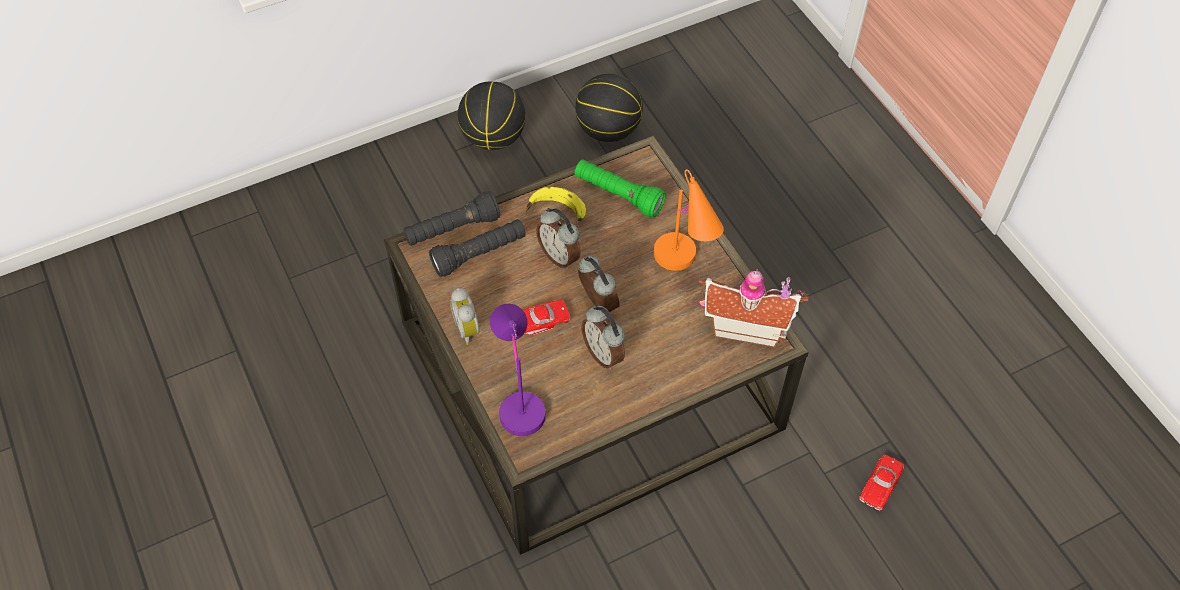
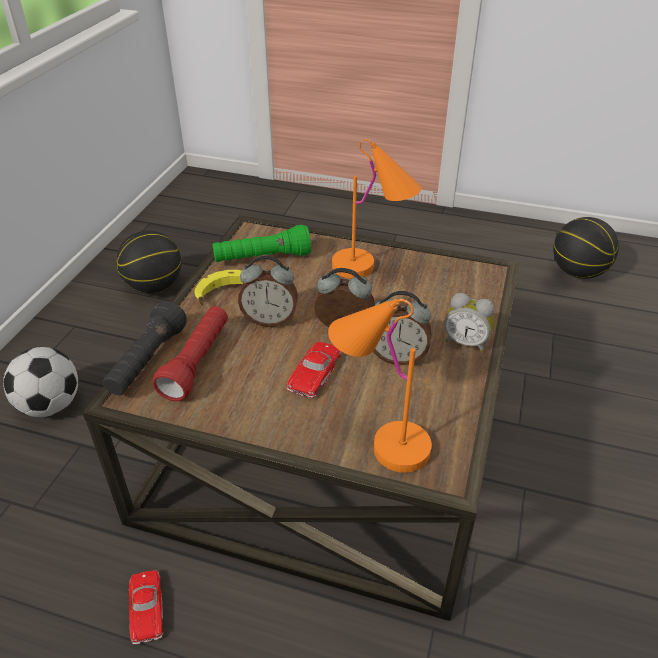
camera: 45 degrees left, 15 degrees down
(438, 192) = (51, 405): none -> football
(469, 329) = (261, 421): alarm clock -> alarm clock (466, 342)
(479, 254) = (197, 362): black flashlight -> red flashlight
(494, 138) = (63, 342): basketball -> basketball (578, 272)
(518, 397) = (378, 438): purple table lamp -> orange table lamp
(745, 325) = (462, 273): toy house -> none
(881, 484) = (584, 359): red toy car -> red toy car (146, 609)

